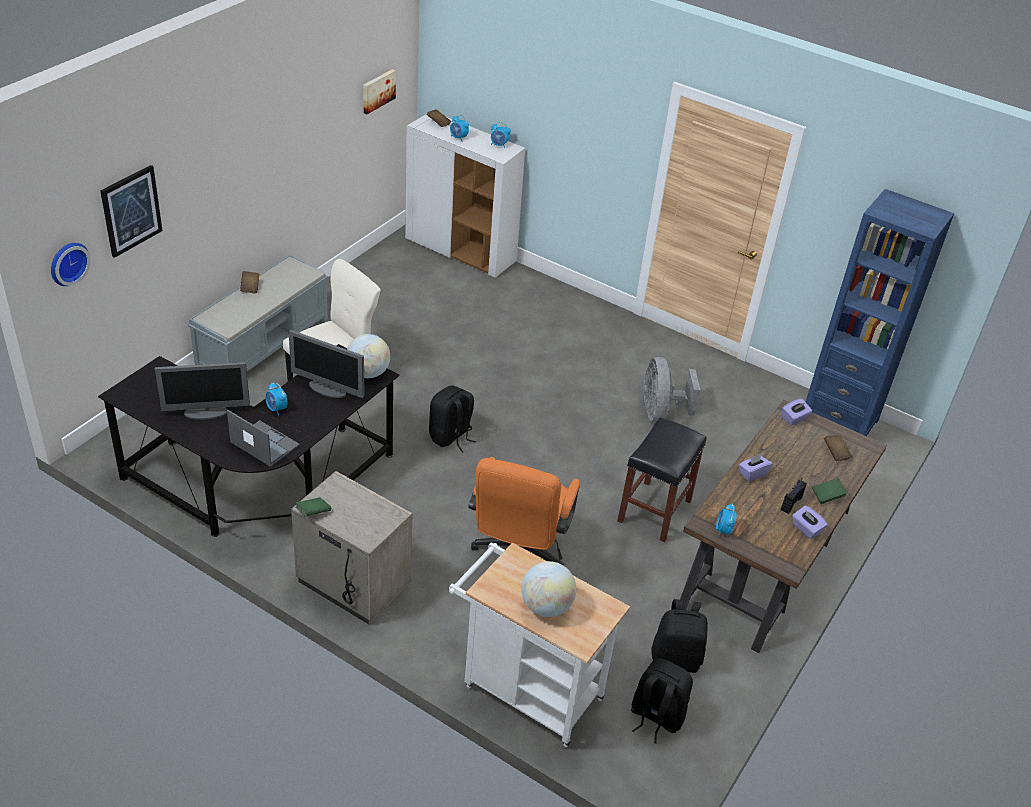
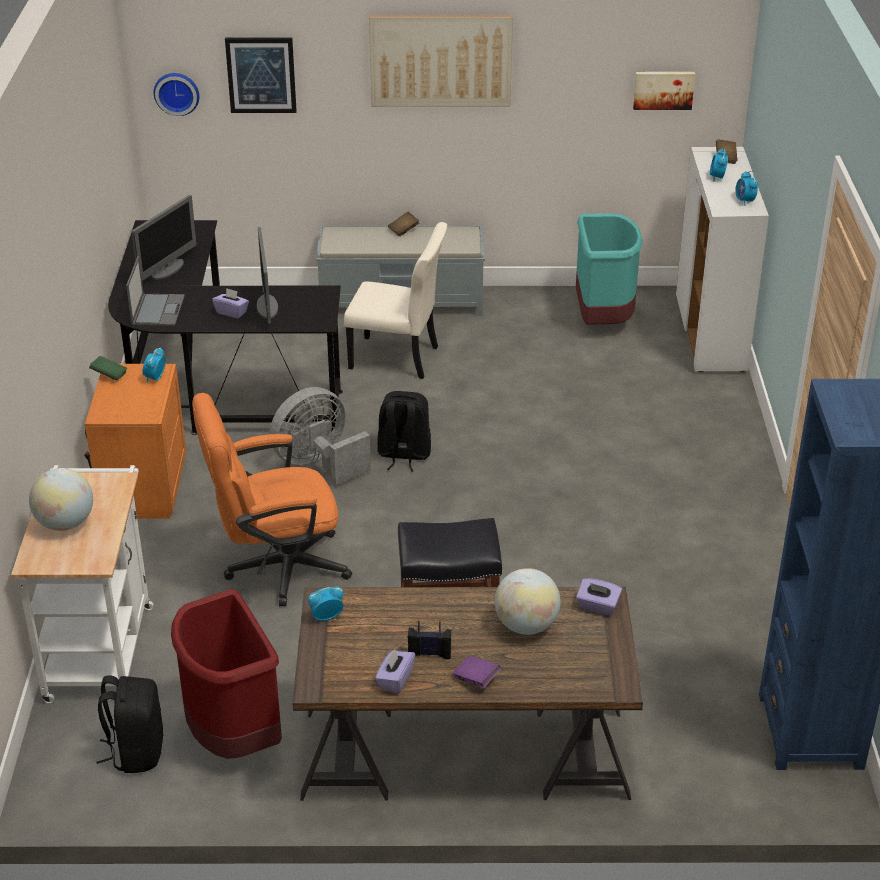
camera: 60 degrees right, 5 degrees down
(206, 412) = (168, 269): monitor -> monitor turned 105 degrees counterclockwise
(252, 133) = (440, 60): none -> picture
(276, 409) = (210, 296): alarm clock -> alarm clock (155, 378)
(352, 584) = (142, 487): beige nightstand -> orange nightstand
(368, 373) = (316, 316): globe -> globe (526, 625)
(394, 278) = (602, 319): none -> turquoise trash can
(660, 412) = (624, 575): grey fan -> grey fan (318, 464)
(676, 658) = (233, 736): black backpack -> red trash can
(752, 473) = (450, 607): purple tissue box -> purple tissue box (232, 312)
(827, 496) = (476, 679): green book -> purple book
(835, 453) = (570, 661): brown book -> none

